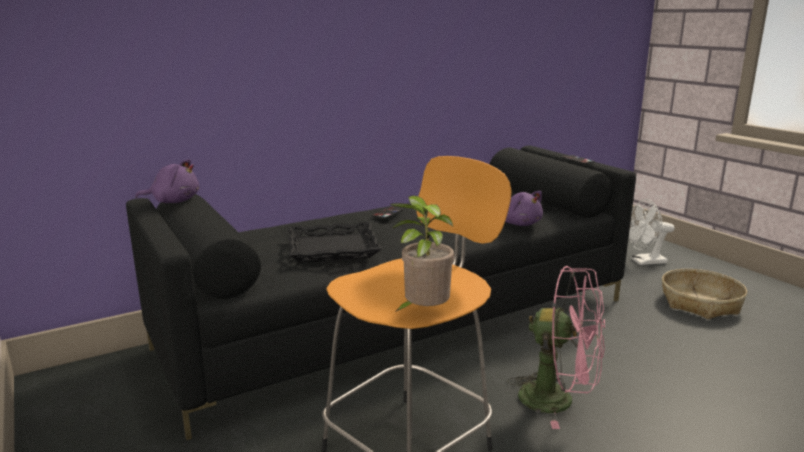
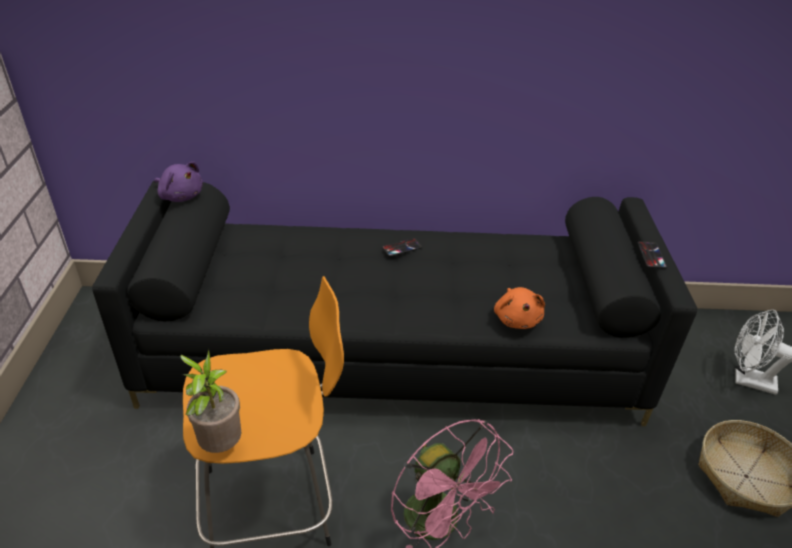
camera: 30 degrees right, 20 degrees up
(333, 248) = (296, 288): black tray -> none
(519, 224) = (517, 318): purple plush toy -> orange plush toy

